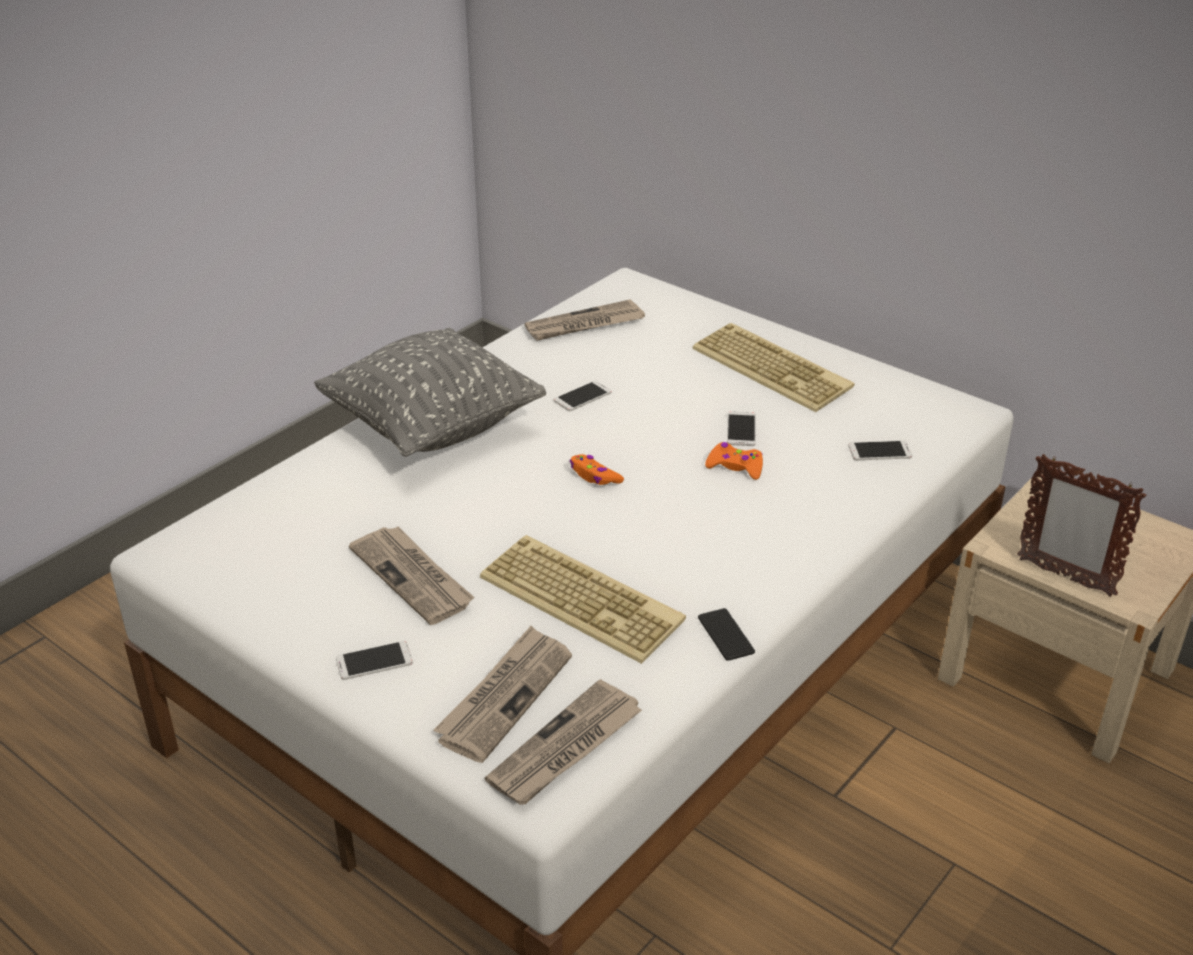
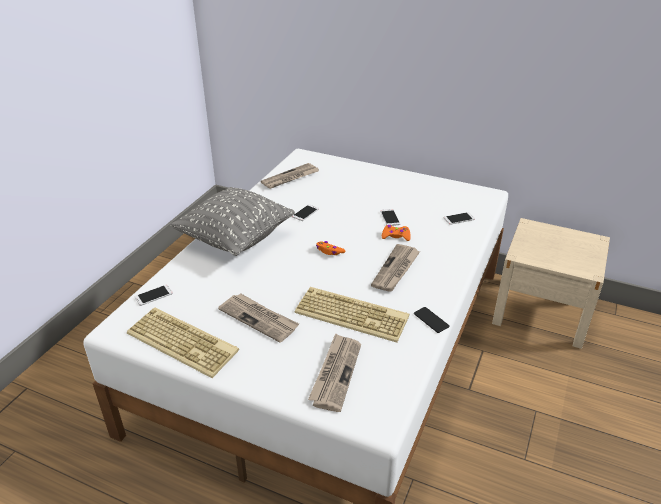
camera: 15 degrees left, 0 degrees up
(374, 661) = (258, 368): phone -> phone (153, 295)
(565, 748) = (379, 394): newspaper -> newspaper (396, 270)
(774, 368) = (391, 186): keyboard -> keyboard (184, 342)
(1064, 577) = (555, 265): picture frame -> none

